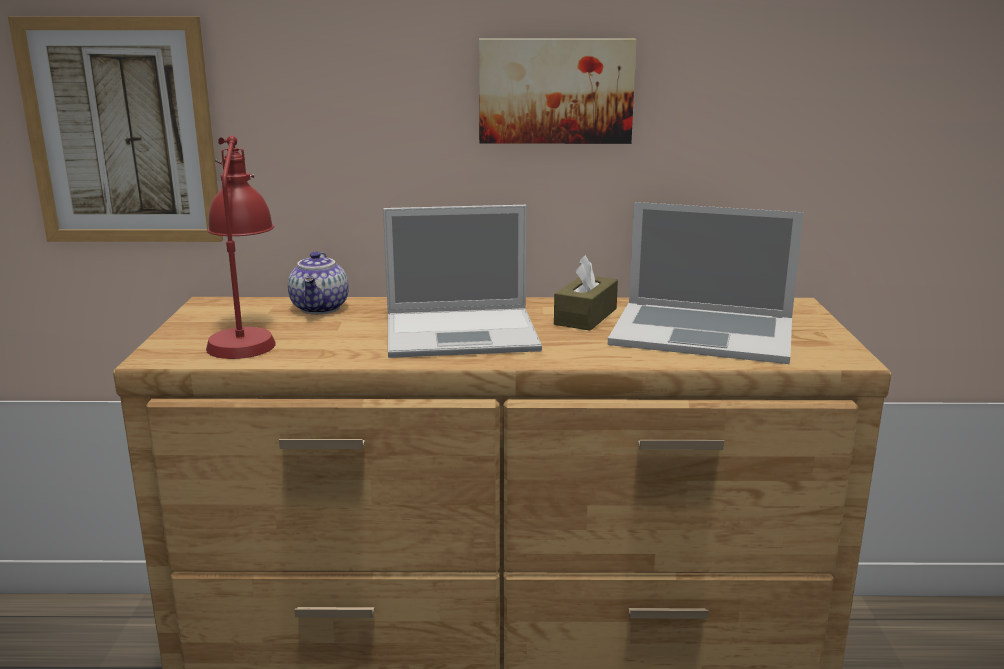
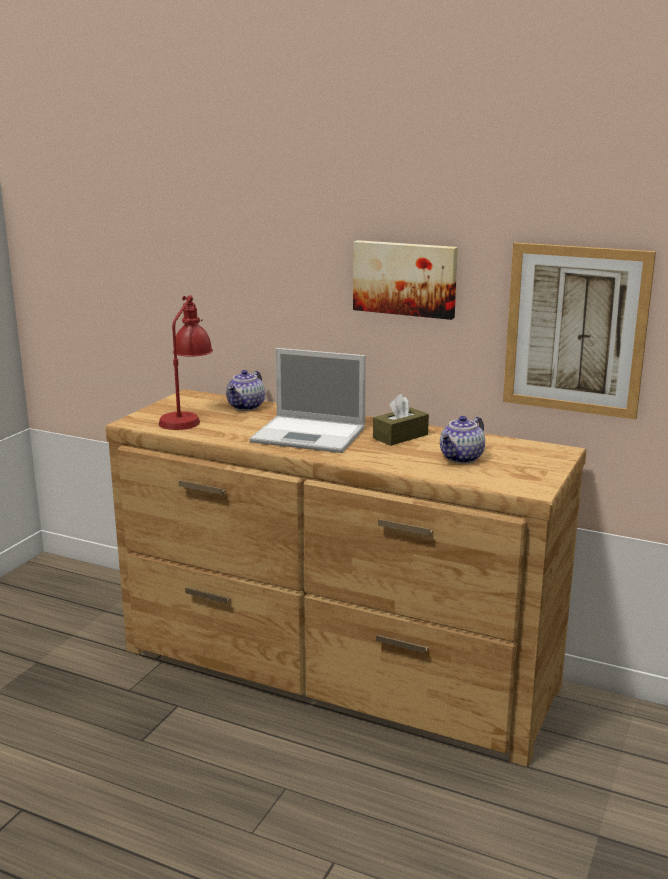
camera: 25 degrees right, 0 degrees up
(121, 132) = (154, 283): picture -> picture (575, 330)
(702, 332) = (462, 458): laptop -> teapot

